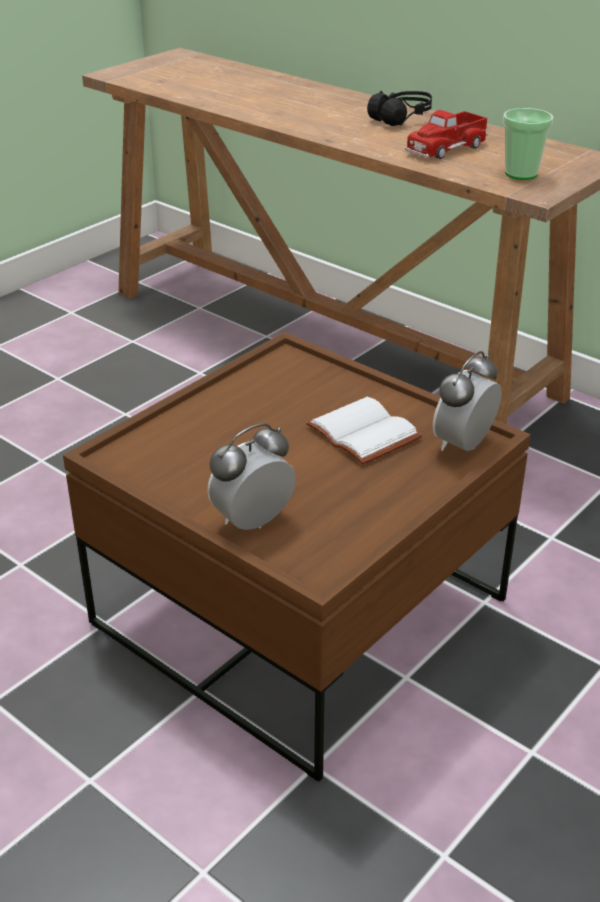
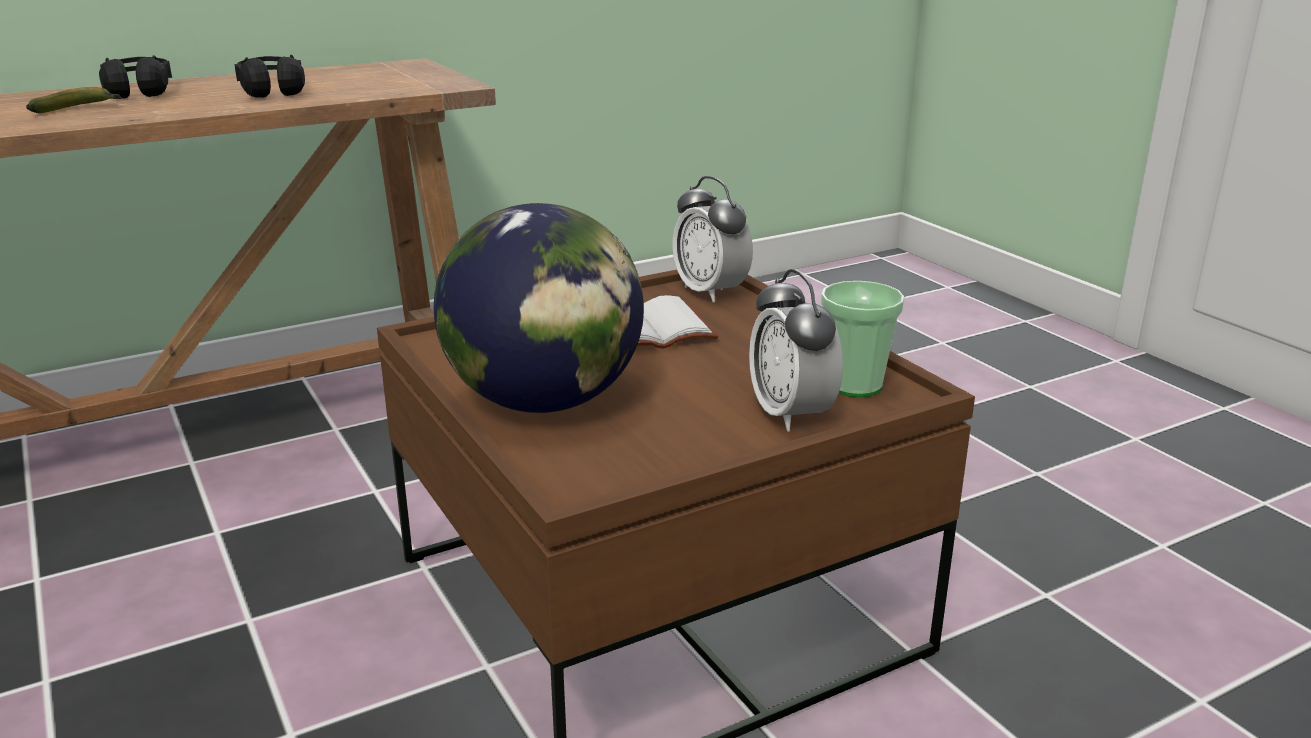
camera: 70 degrees left, 10 degrees down
(220, 419) = (543, 402): none -> globe
(338, 121) = (79, 110): none -> banana
(446, 148) = (272, 90): toy truck -> black headphones
(521, 174) = (397, 82): cup -> cup (855, 385)

